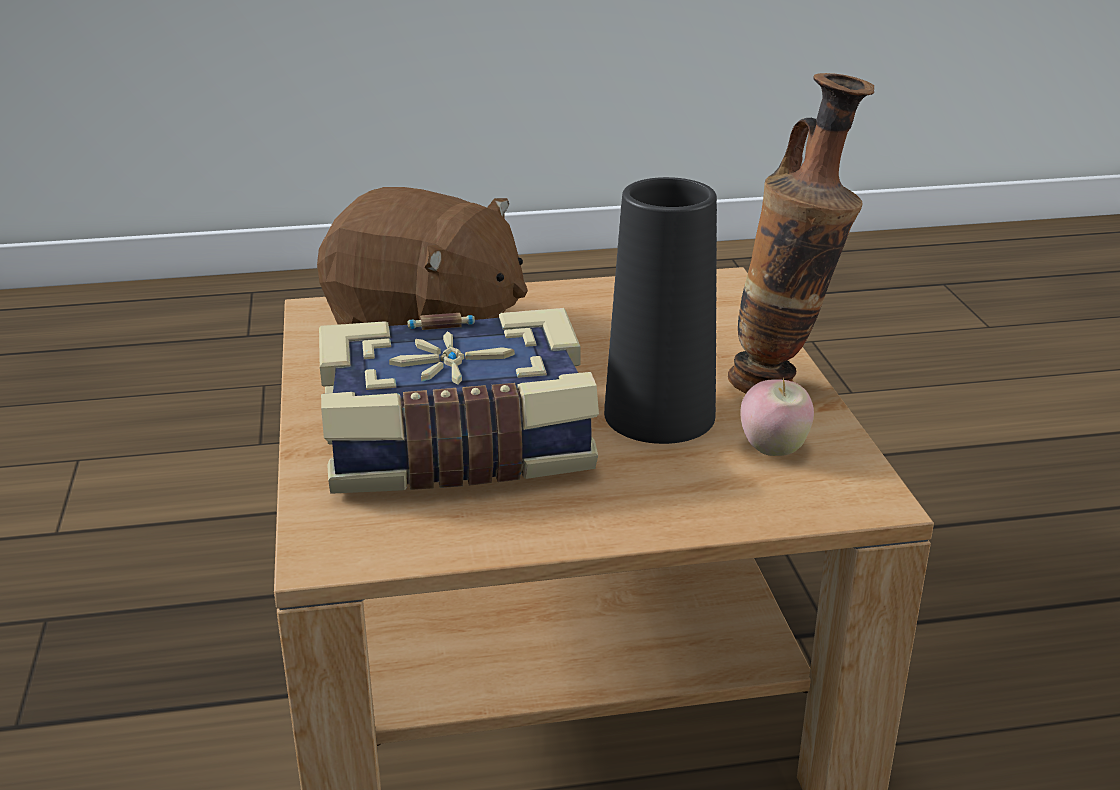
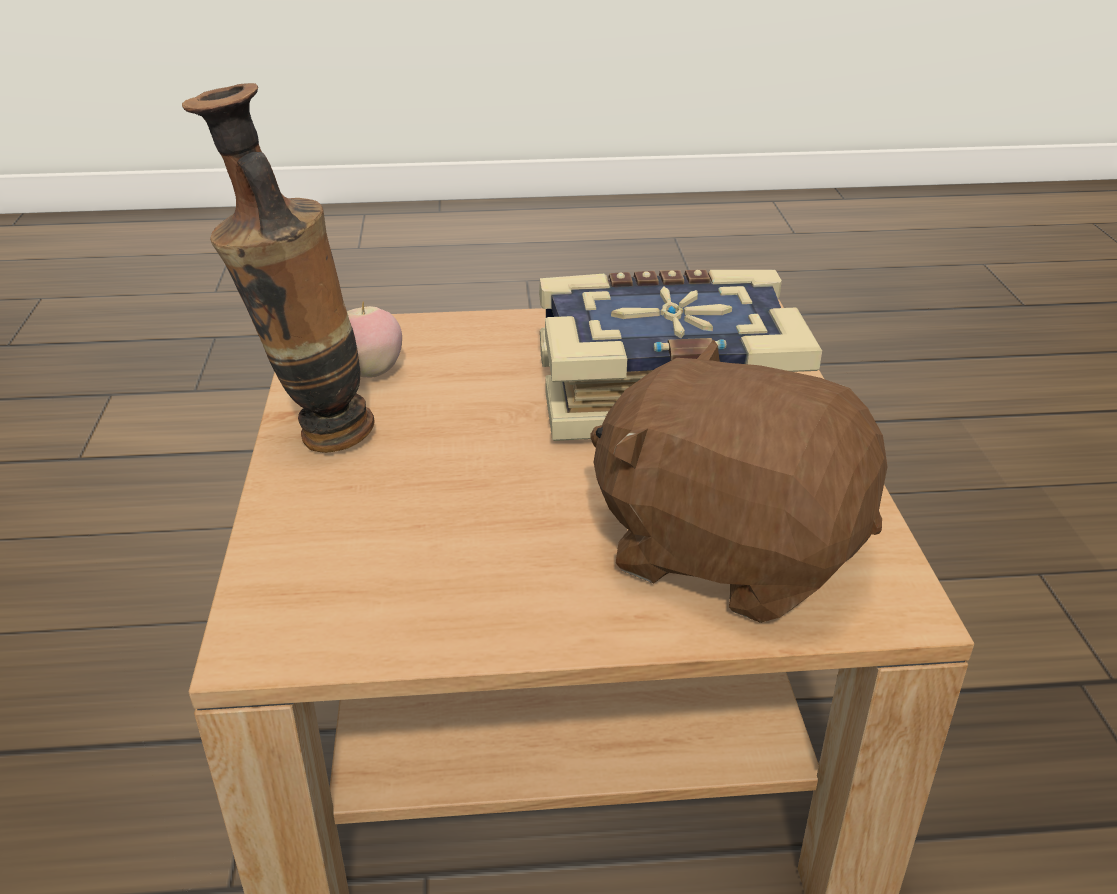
camera: 175 degrees left, 5 degrees up
(659, 415) = (461, 411): black vase -> none

